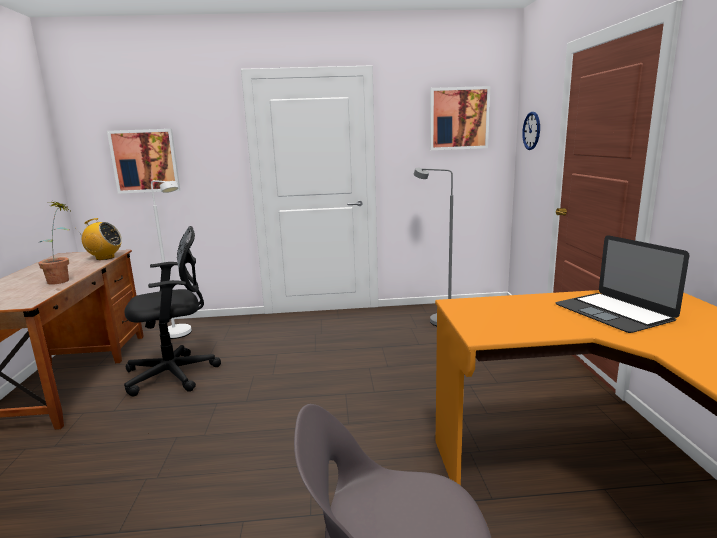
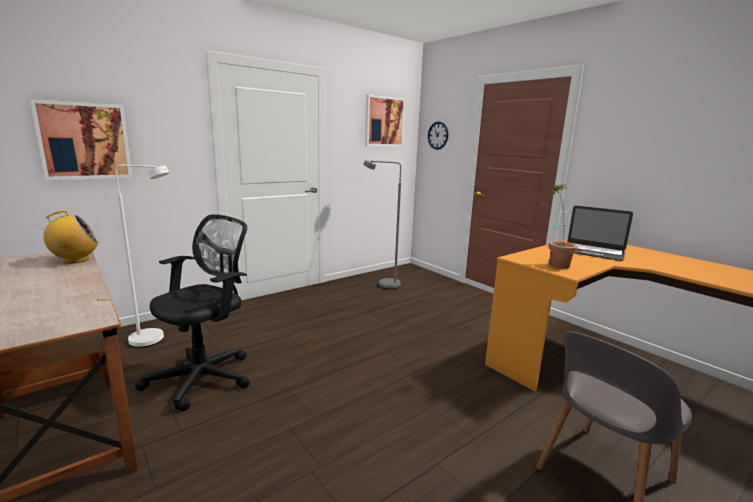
camera: 35 degrees left, 0 degrees up
(63, 279) = (79, 289): potted plant -> potted plant (555, 264)

